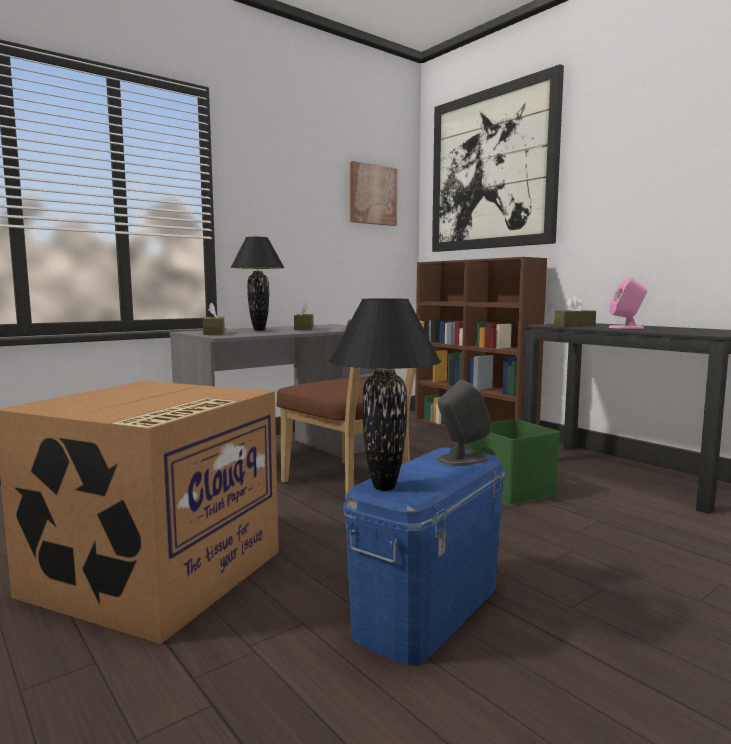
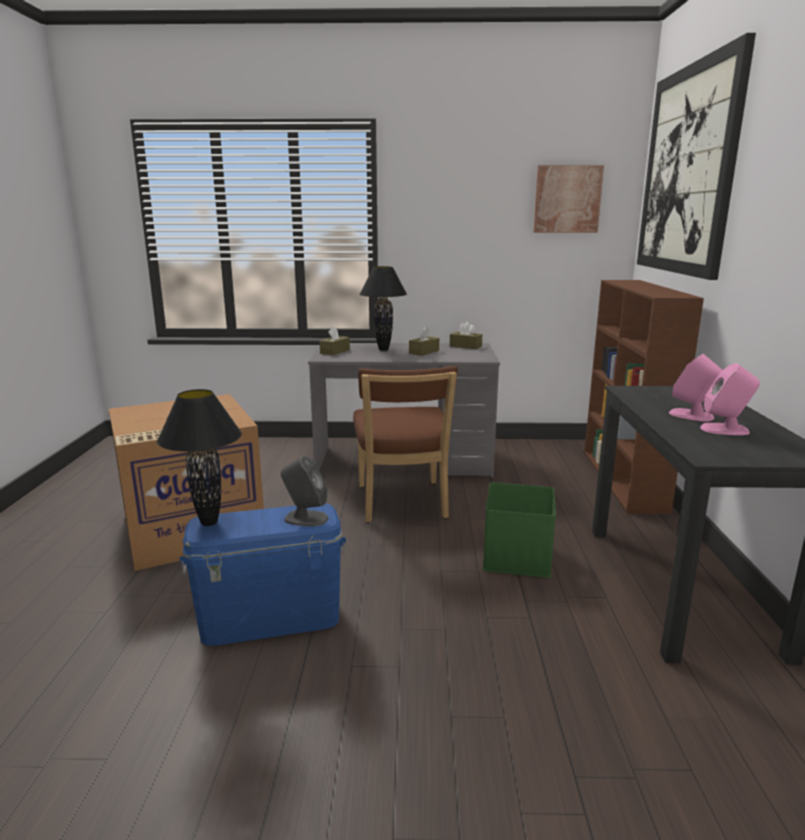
camera: 40 degrees right, 10 degrees up
(574, 325) = (655, 397): brown tissue box -> brown tissue box (465, 346)
(666, 329) = (725, 429): none -> pink speaker

